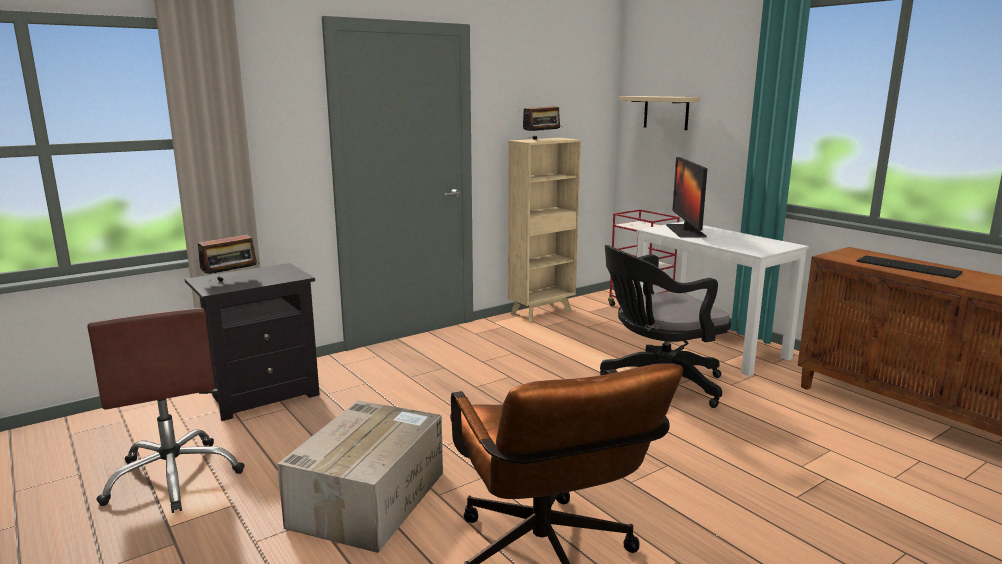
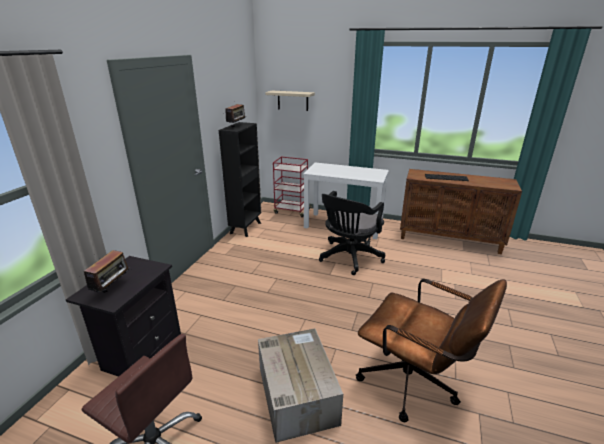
camera: 35 degrees left, 10 degrees up
(542, 312) = (246, 228): beige bookcase -> black bookcase
(685, 231) = (326, 170): monitor -> none

